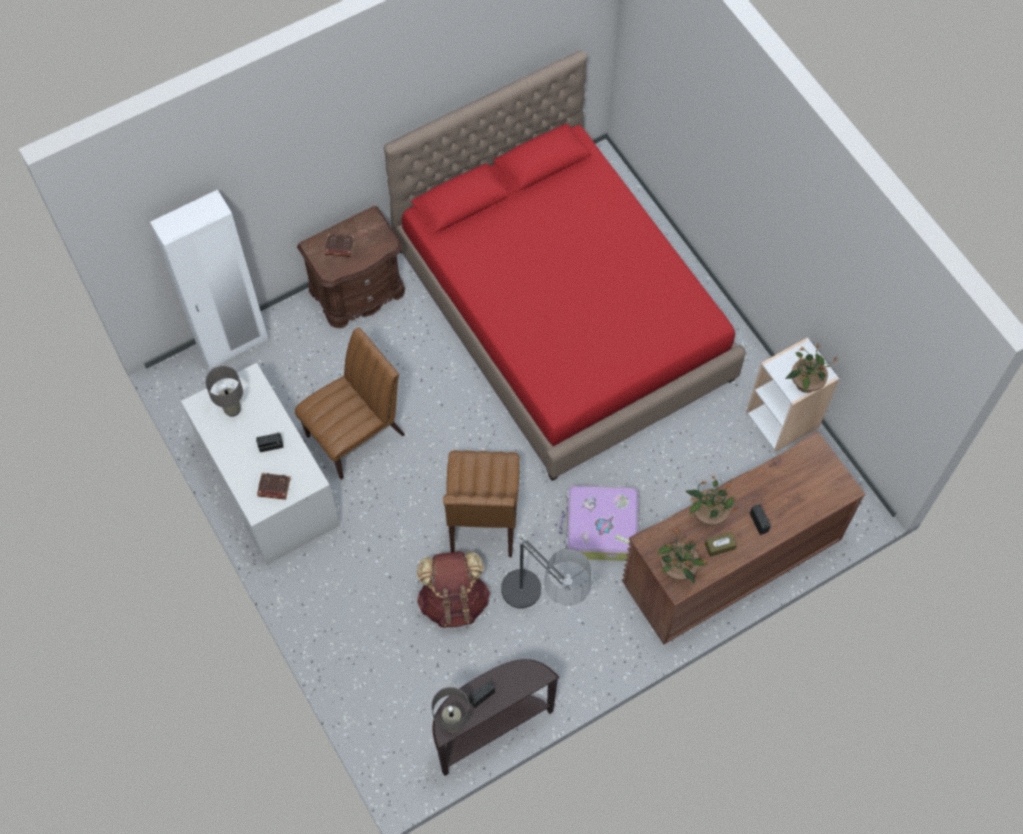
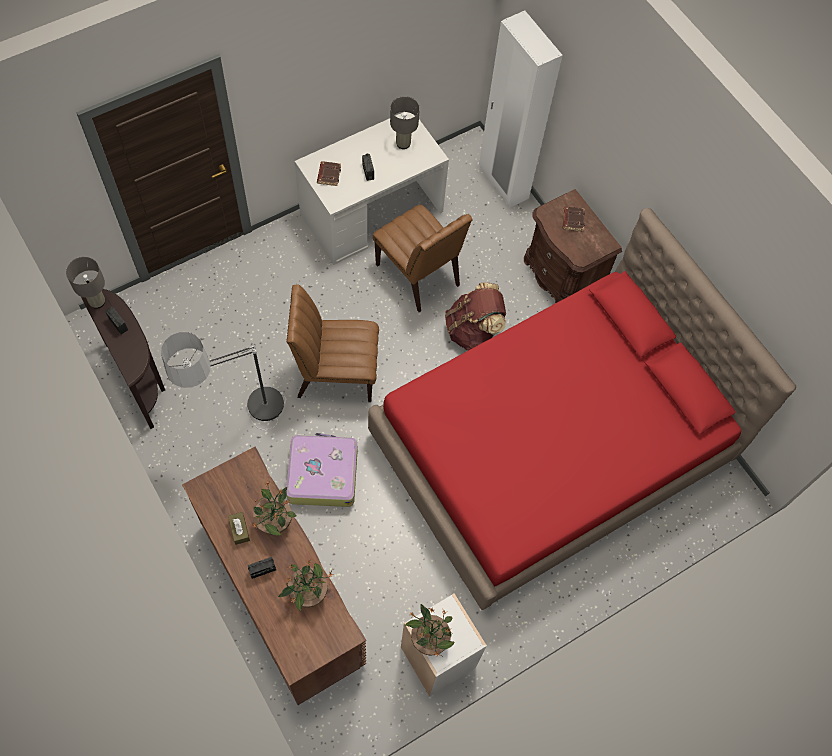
camera: 85 degrees right, 0 degrees up
(454, 601) = (259, 351): brown backpack -> brown backpack (473, 330)
(678, 569) = (218, 489): potted plant -> potted plant (307, 592)

